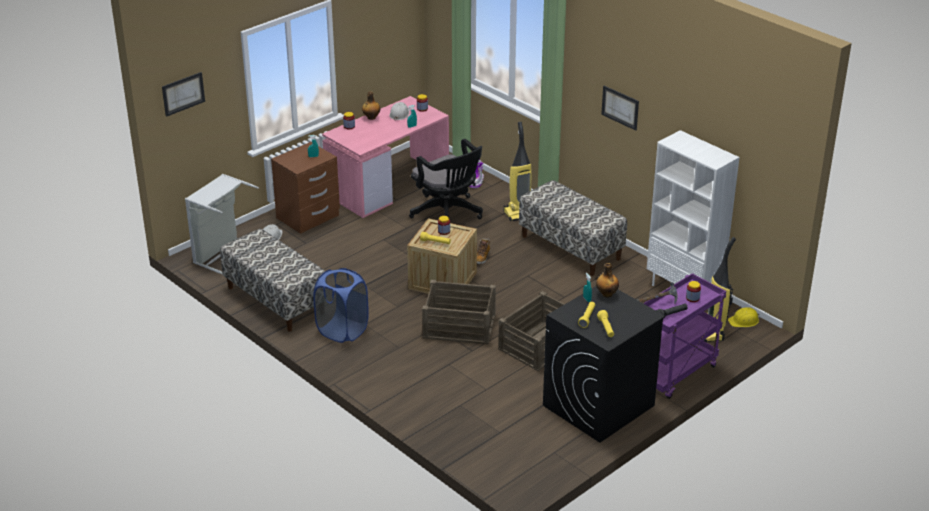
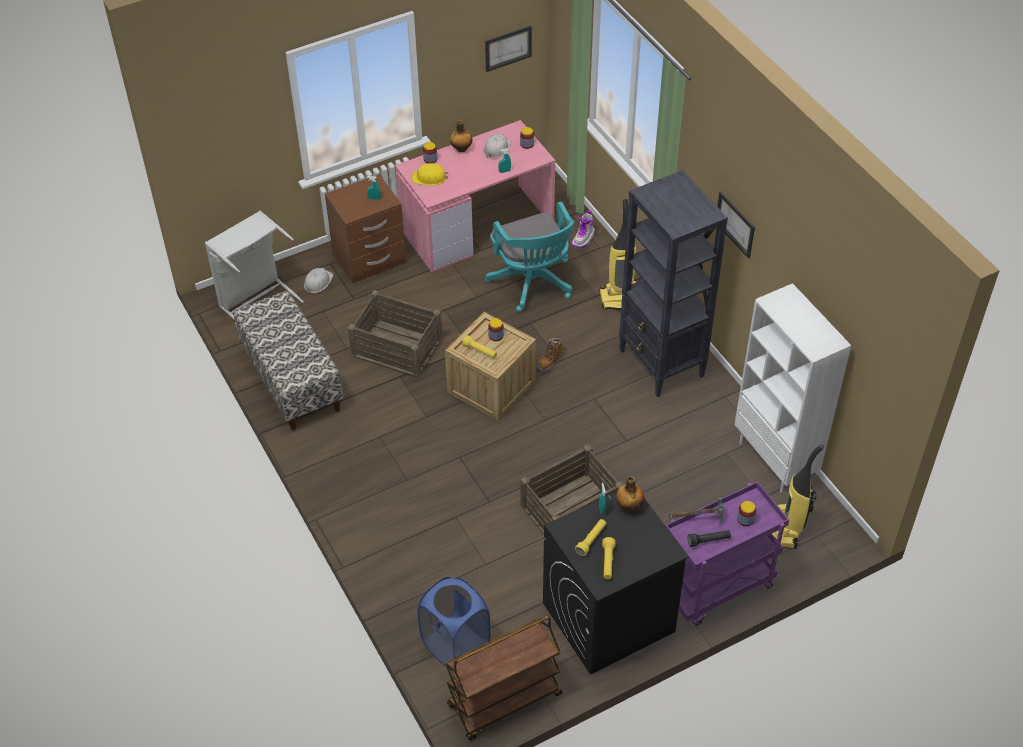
camera: 15 degrees right, 15 degrees up
(183, 93) = (207, 123): picture -> picture (508, 48)
(342, 330) = (351, 441): blue laundry basket -> blue laundry basket (455, 645)
(448, 214) = (533, 284): black office chair -> turquoise office chair
(459, 325) = (487, 460): crate -> crate (397, 346)
(539, 471) = (504, 701): none -> brown cart
(571, 247) = (661, 364): bench -> black bookcase
(744, 321) = (833, 522): yellow hard hat -> yellow hard hat (429, 178)

